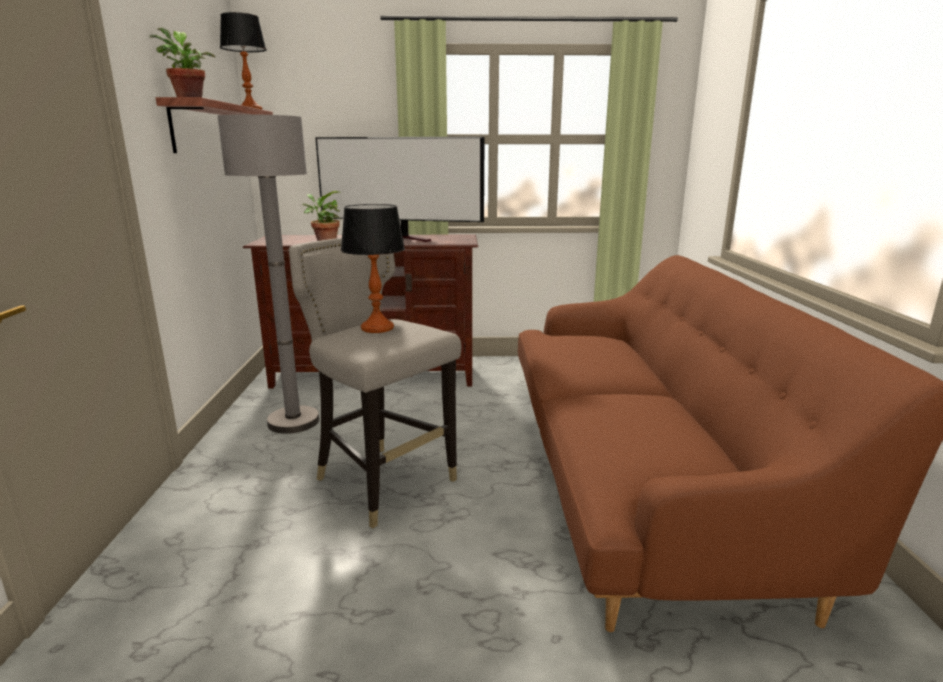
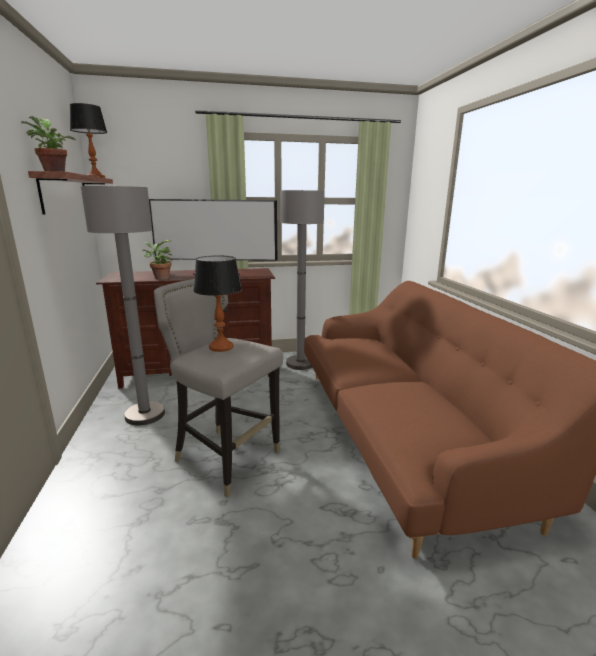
camera: 10 degrees left, 0 degrees up
(516, 372) = (300, 363): none -> grey floor lamp

